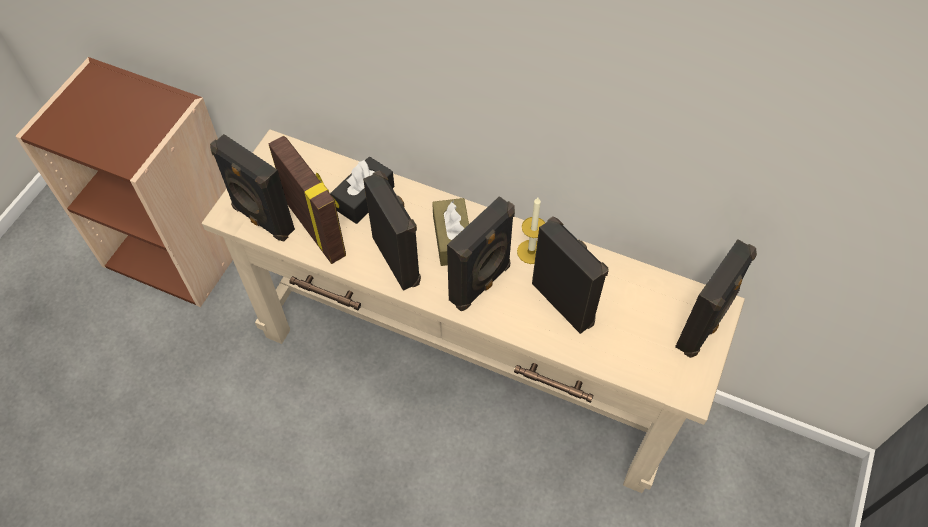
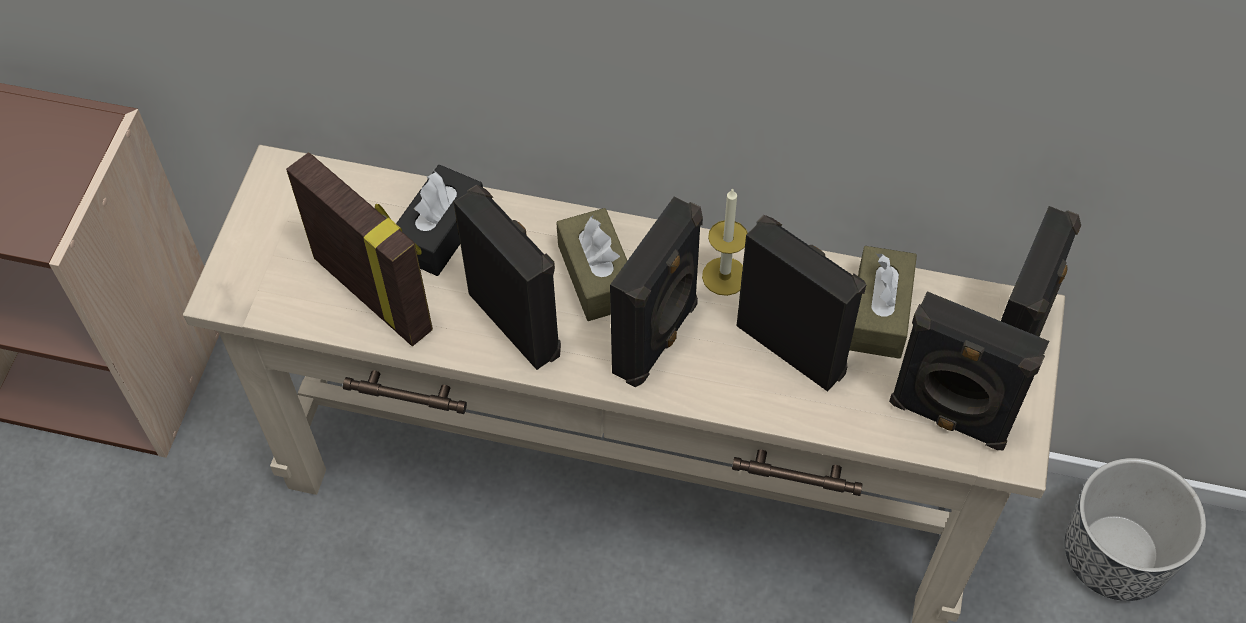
camera: 10 degrees left, 0 degrees up
(262, 220) = (282, 294): black speaker -> black speaker (949, 418)
(623, 290) = (879, 313): none -> brown tissue box
(760, 466) = (1116, 555): none -> planter

